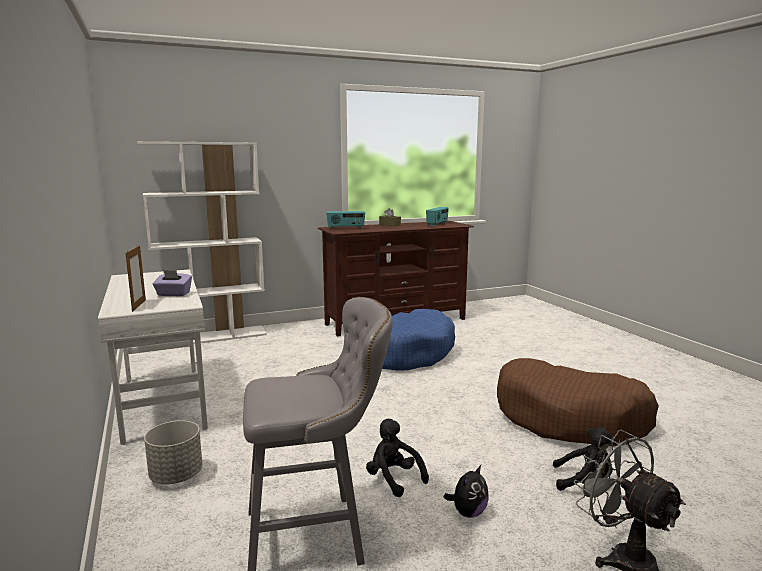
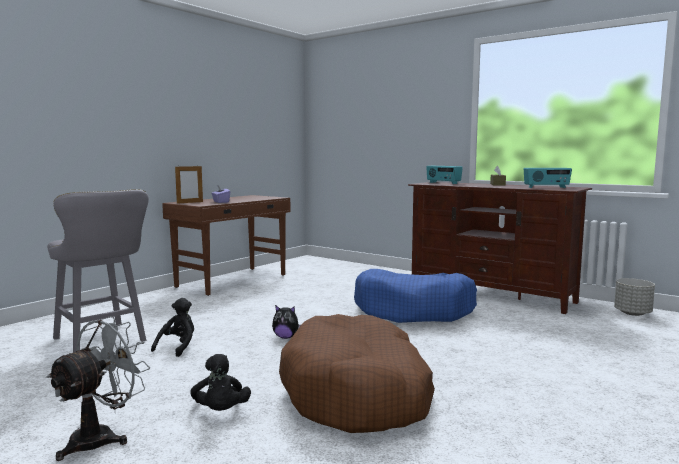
camera: 60 degrees right, 5 degrees down
(163, 402) = (232, 280): white console table -> brown console table
(177, 476) = (149, 303): grey planter -> grey planter (633, 313)
(213, 336) = (347, 265): white bookcase -> none
(468, 512) = (144, 375): plush toy -> plush toy (286, 337)

